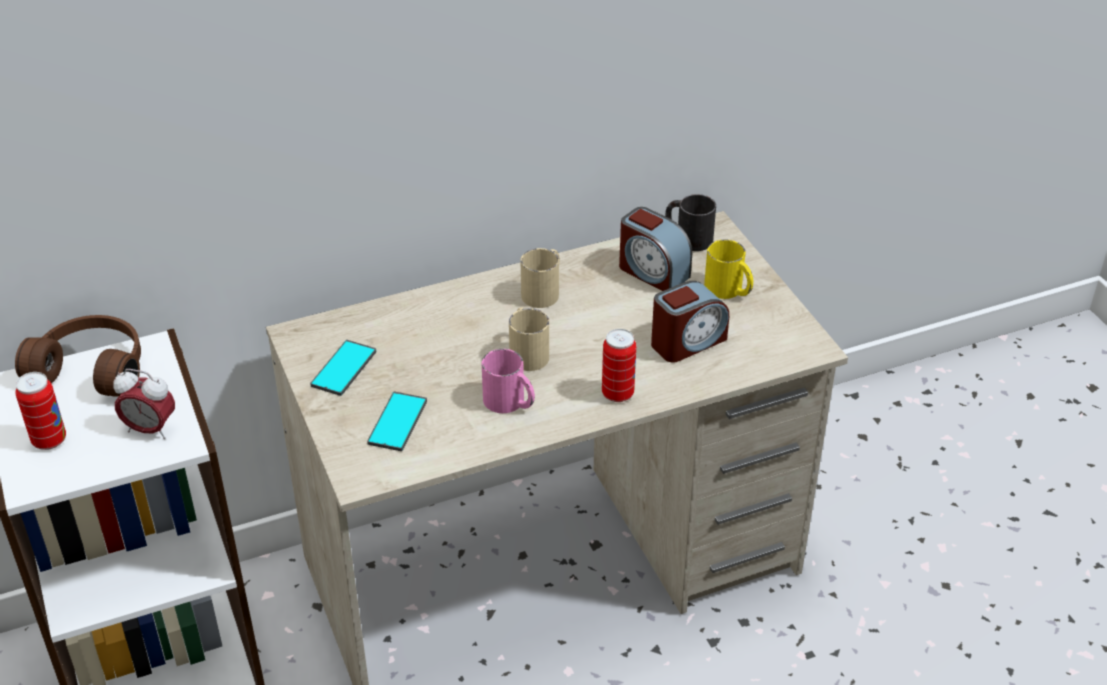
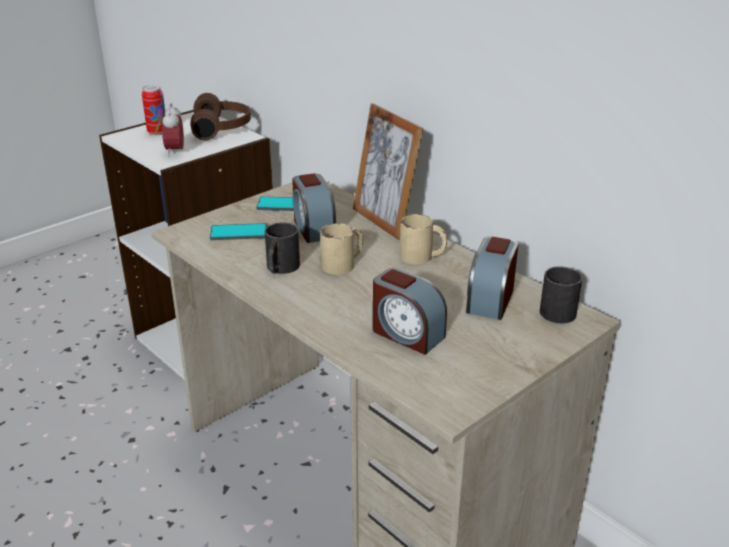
camera: 70 degrees right, 10 degrees down
(426, 356) = (313, 228): none -> alarm clock
(443, 296) = (384, 221): none -> picture frame
(510, 403) = (280, 268): pink mug -> black mug
(617, 394) = (316, 312): can -> none
(729, 290) = (499, 344): yellow mug -> none

